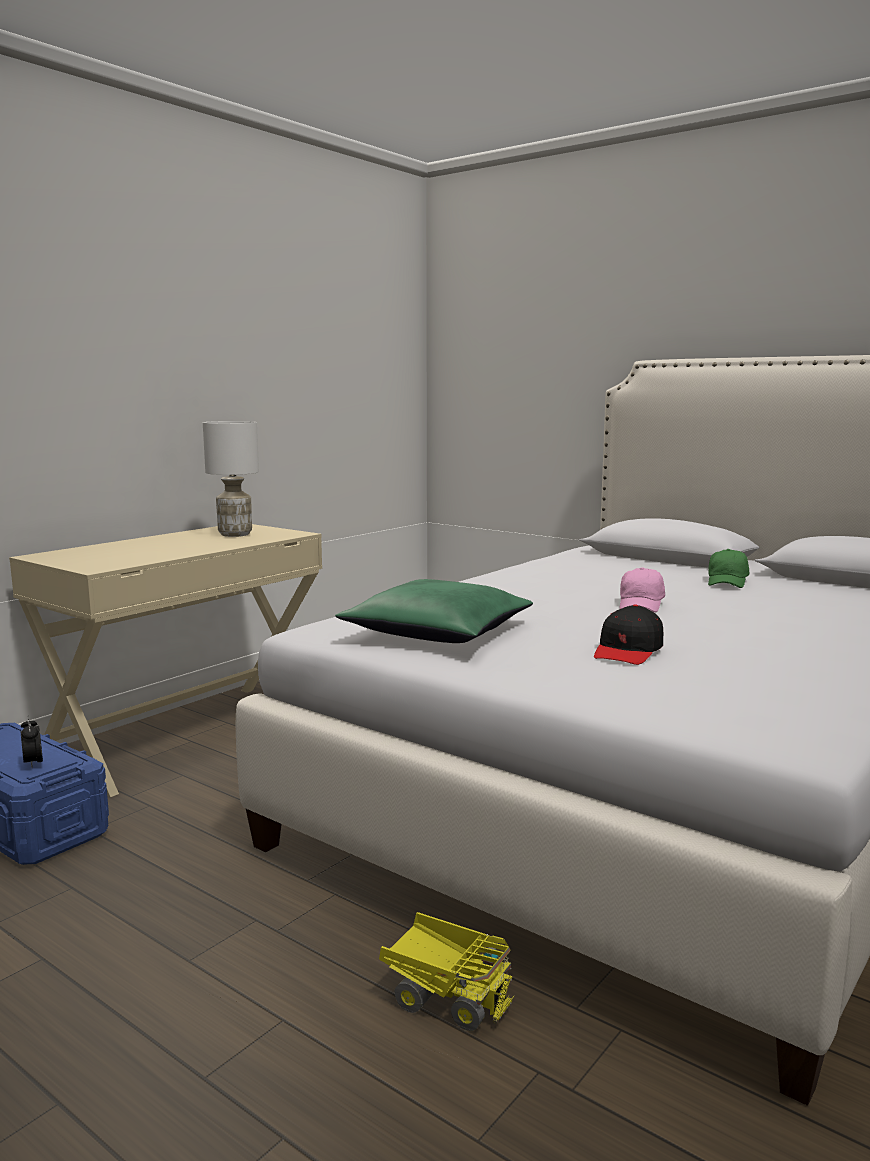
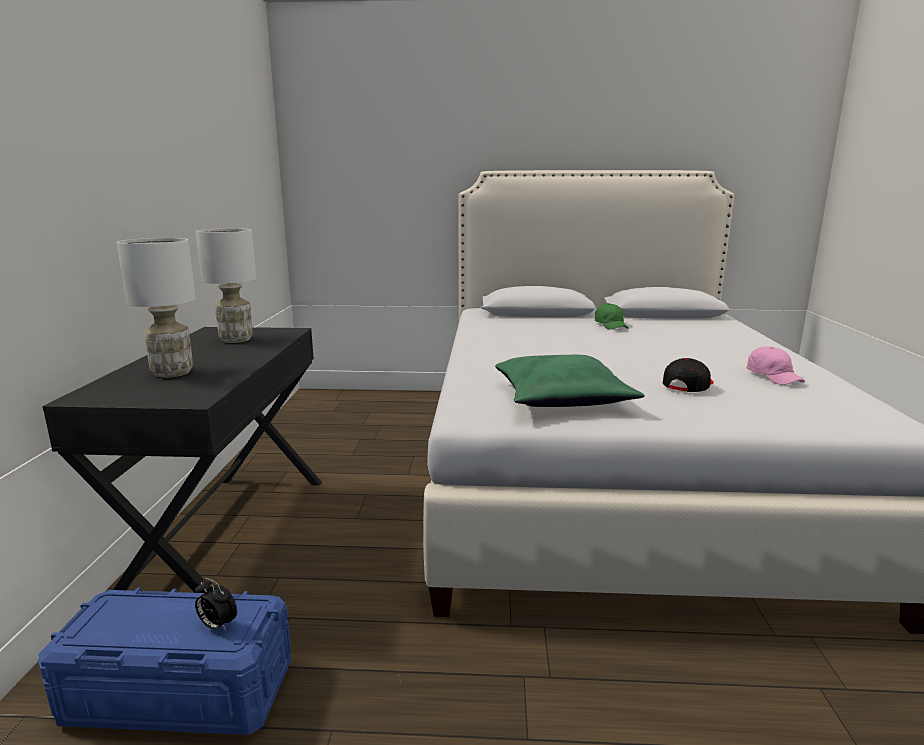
camera: 35 degrees left, 5 degrees up
(128, 550) = (171, 373): none -> white table lamp
(187, 734) = (227, 538): beige desk -> black desk
(446, 997) = (712, 667): toy truck -> none
(628, 651) = (688, 385): black cap -> black cap turned 135 degrees counterclockwise
(641, 605) = (614, 350): pink cap -> pink cap (773, 377)

